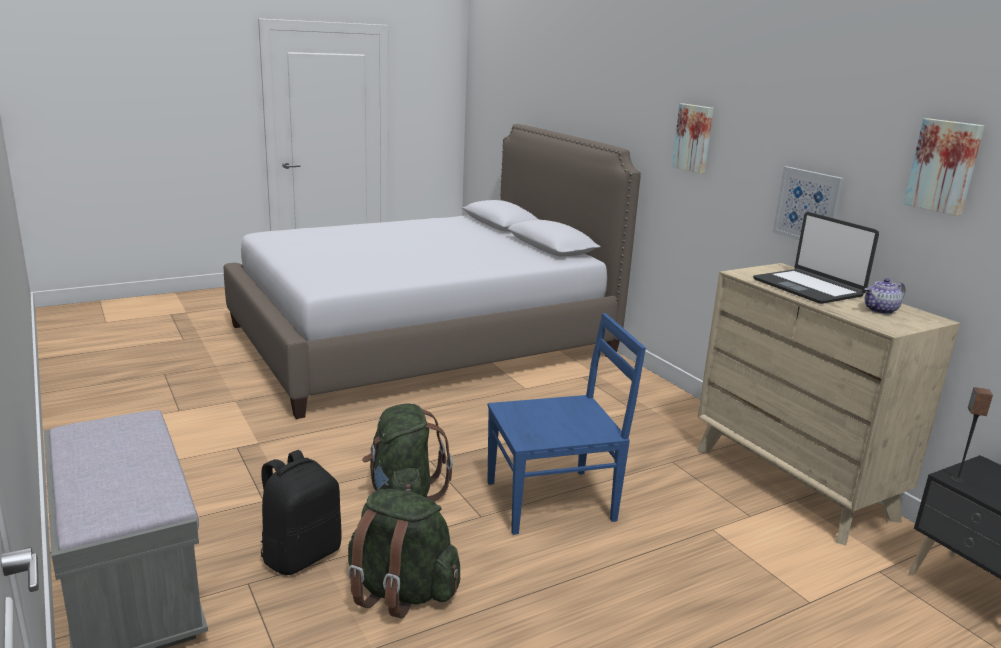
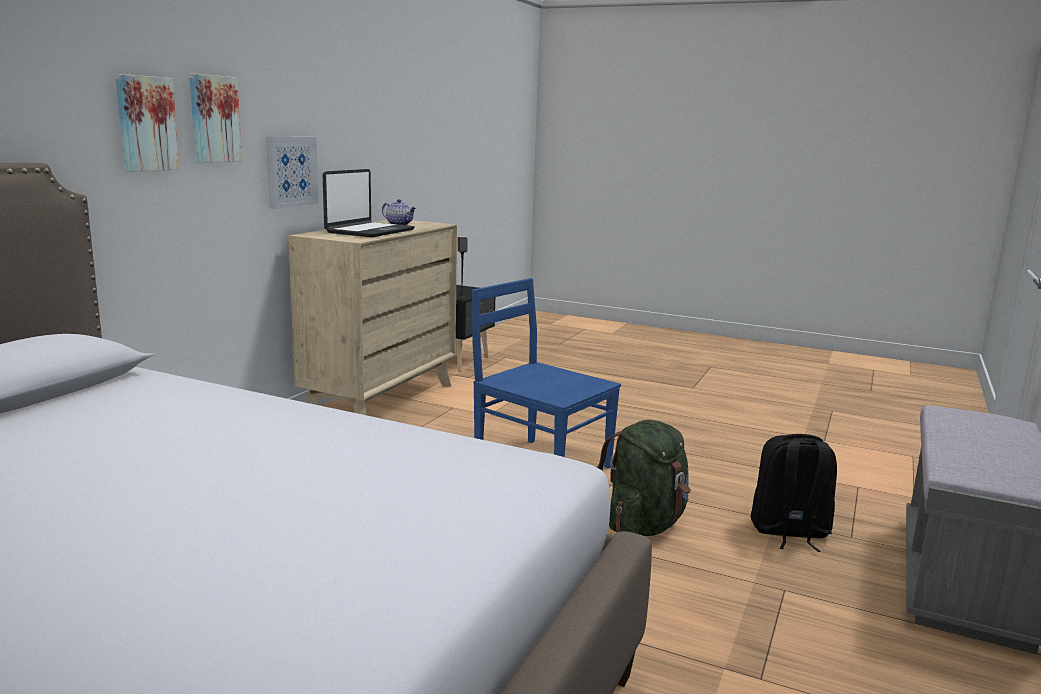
camera: 125 degrees left, 5 degrees down
(400, 592) = (738, 482): green backpack -> none
(944, 166) = (364, 112): picture -> picture (213, 119)

